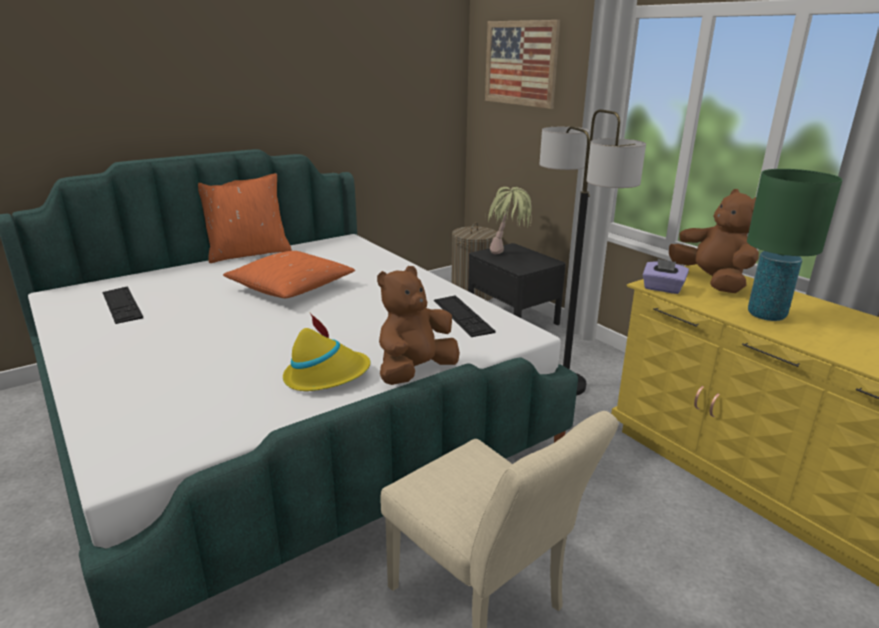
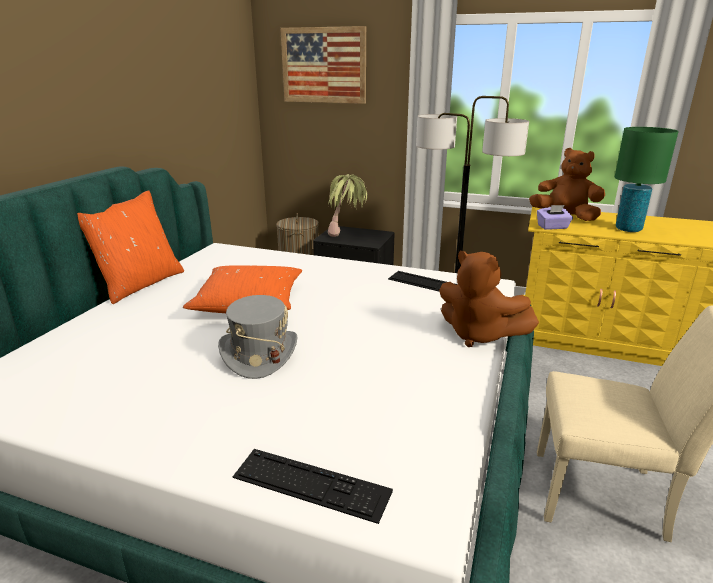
camera: 35 degrees left, 0 degrees up
(122, 304) = (87, 375): keyboard -> keyboard (311, 484)
(230, 326) = (259, 354): none -> grey hat
(326, 375) = (425, 363): yellow hat -> none
(415, 372) = (479, 335): brown plush toy -> brown plush toy turned 60 degrees counterclockwise

